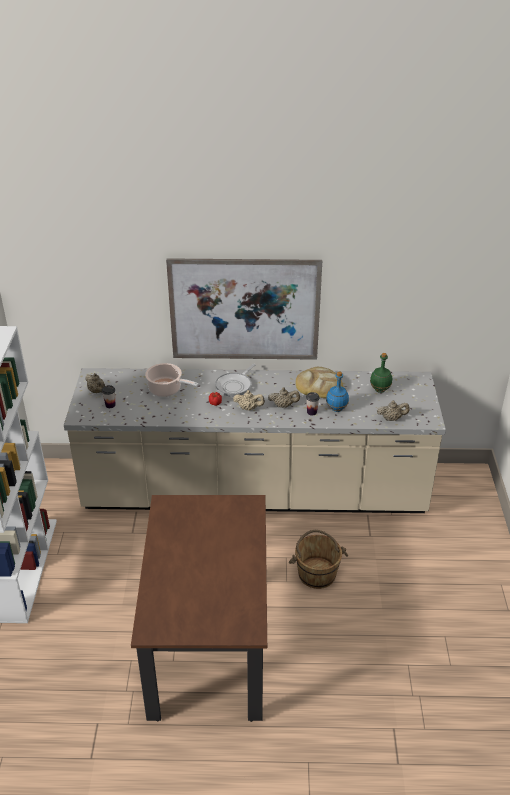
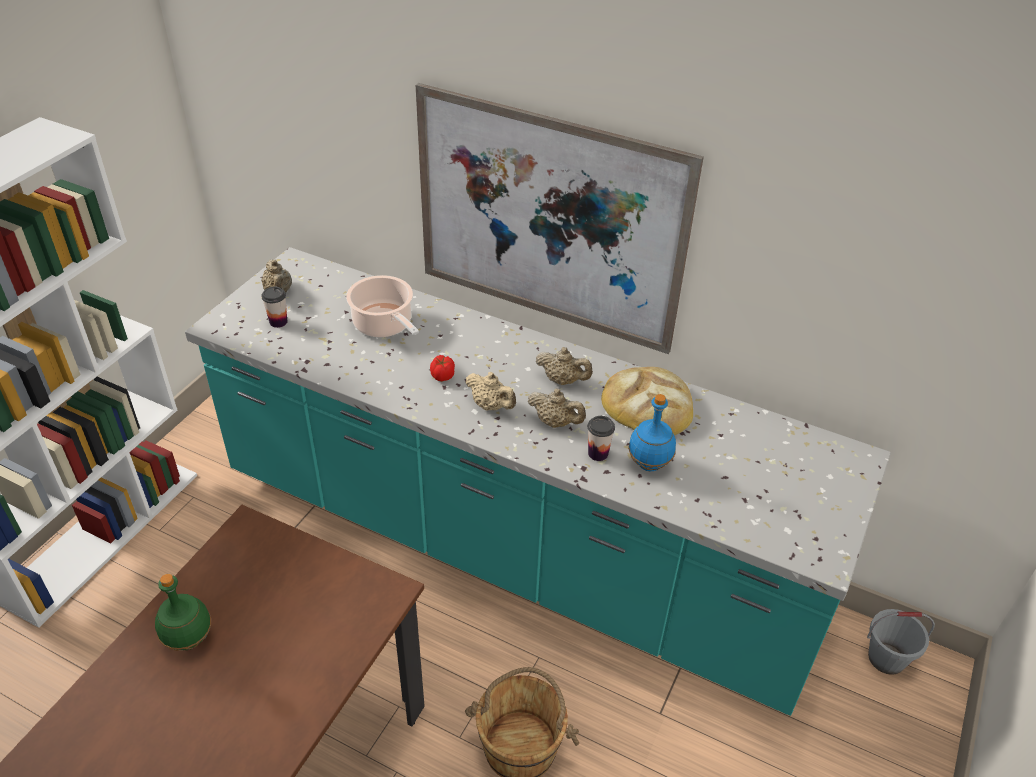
camera: 25 degrees right, 5 degrees up
(235, 385) = (500, 355): frying pan -> none
(255, 492) = (513, 546): beige counter -> turquoise counter
(380, 390) = (760, 454): green bottle -> green bottle (190, 640)
(391, 419) = (745, 525): beige teapot -> beige teapot (563, 380)
(452, 477) = (886, 659): none -> grey bucket

